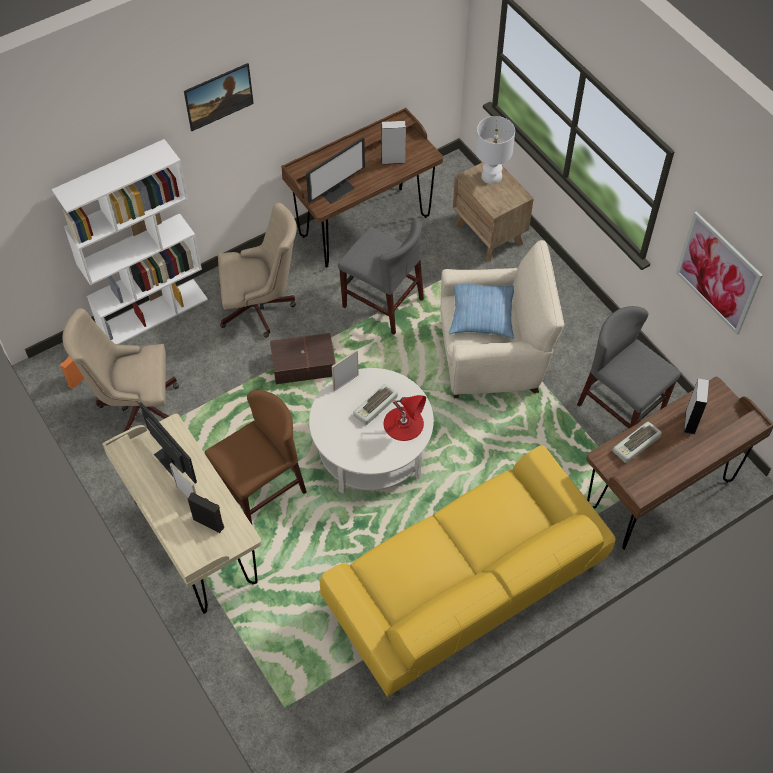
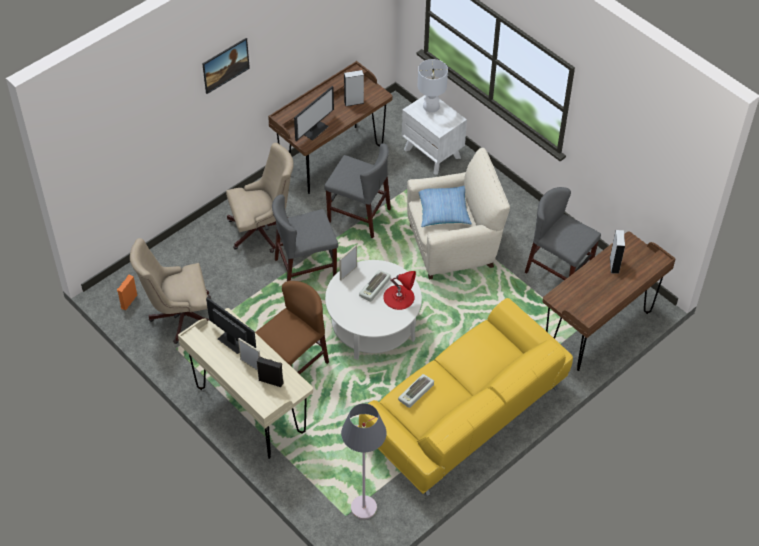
camera: 10 degrees left, 5 degrees down
(153, 312) = (176, 245): white bookcase -> none
(303, 364) = (305, 269): brown storage box -> grey chair
(310, 700) = (363, 508): none -> grey floor lamp
(489, 234) = (432, 153): brown nightstand -> white nightstand
(636, 445) = (578, 286): keyboard -> keyboard (416, 393)
(718, 273) = (618, 153): picture -> none

